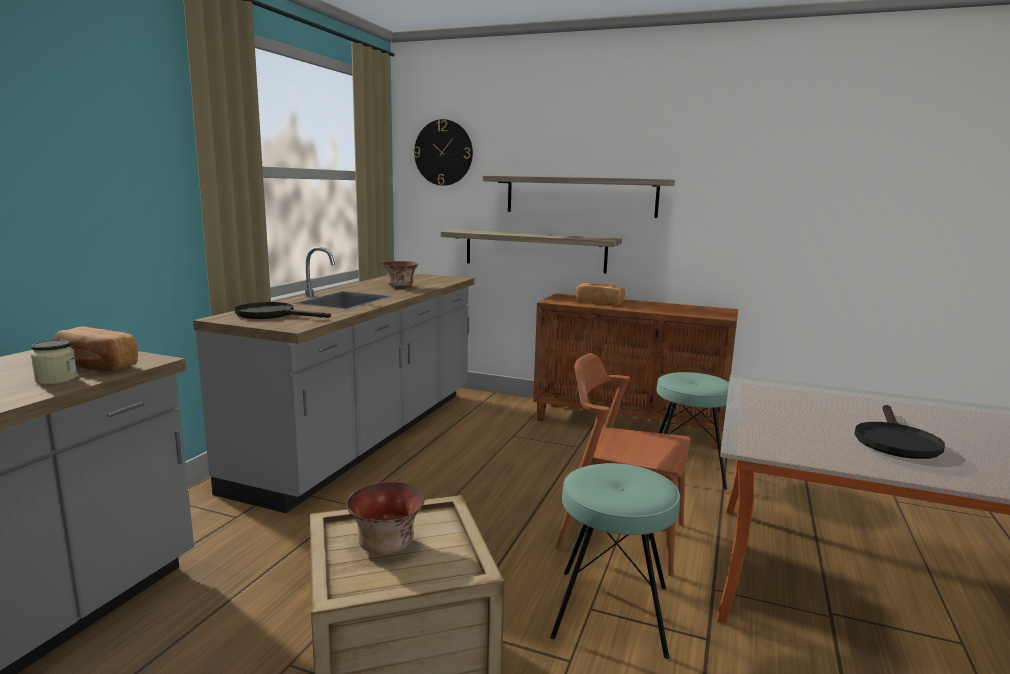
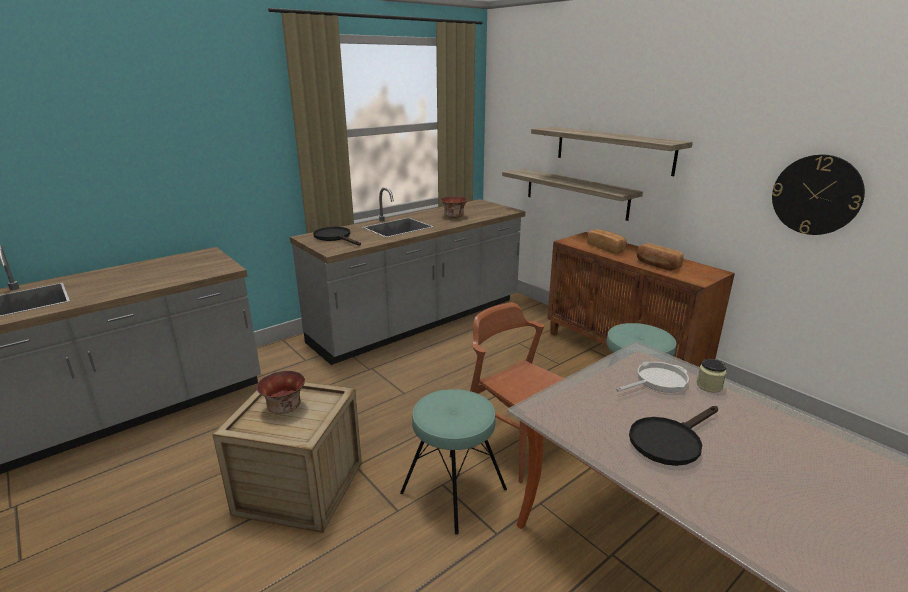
camera: 30 degrees right, 10 degrees up
(56, 379) = (177, 276): jar -> jar (709, 386)
(94, 366) = (202, 268): bread -> bread (657, 265)
(443, 152) = (517, 104): wall clock -> wall clock (816, 195)
(804, 400) = (658, 381): none -> frying pan

